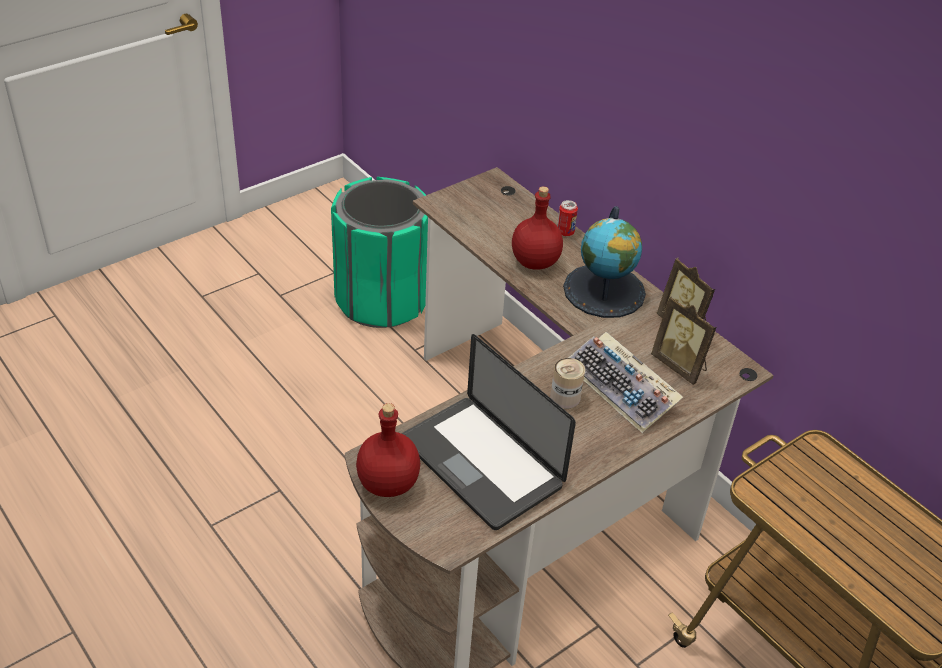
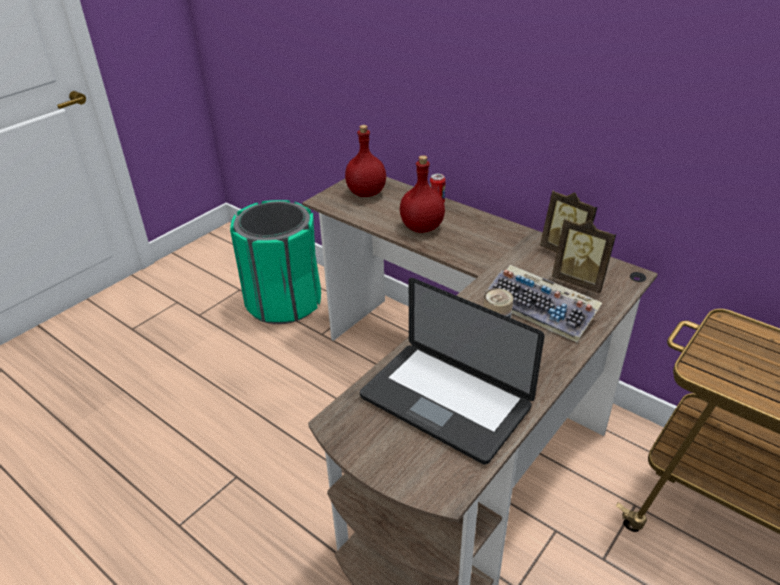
camera: 10 degrees left, 5 degrees down
(387, 484) = (361, 443): red bottle -> red bottle (366, 193)
(604, 291) = (488, 237): globe -> none

